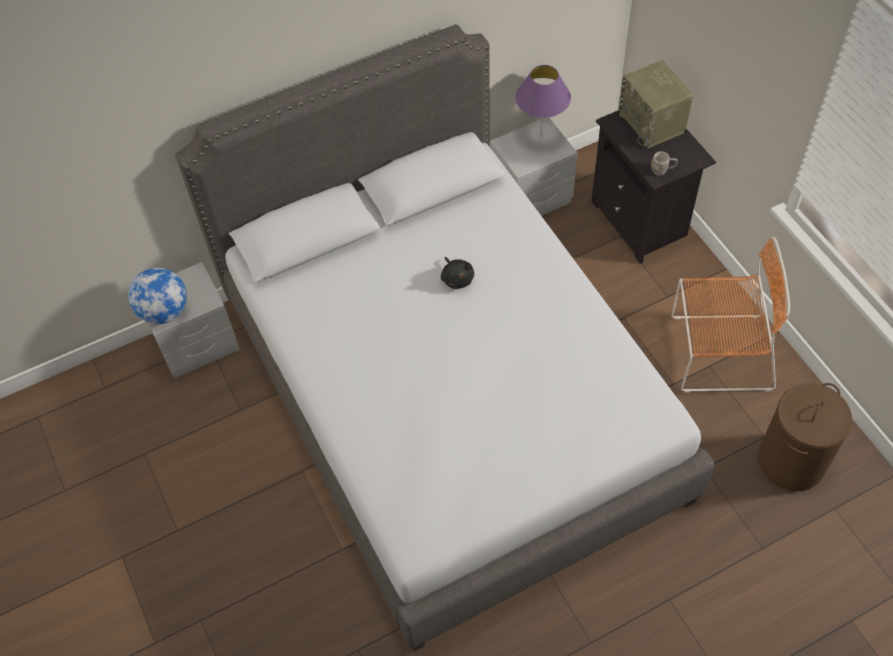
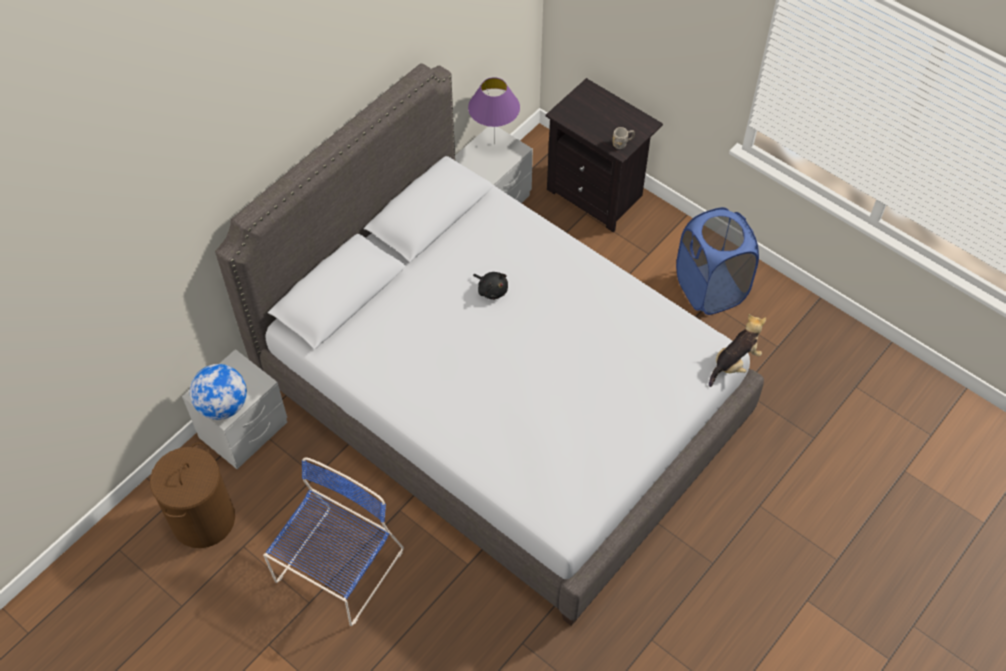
camera: 25 degrees left, 0 degrees up
(217, 508) = (337, 569): none -> blue chair
(652, 123) = (595, 105): radio -> none
(677, 436) = (734, 363): none -> plush toy
(717, 353) = (710, 289): orange chair -> blue laundry basket
(791, 462) = (807, 360): brown laundry basket -> brown laundry basket (203, 520)

